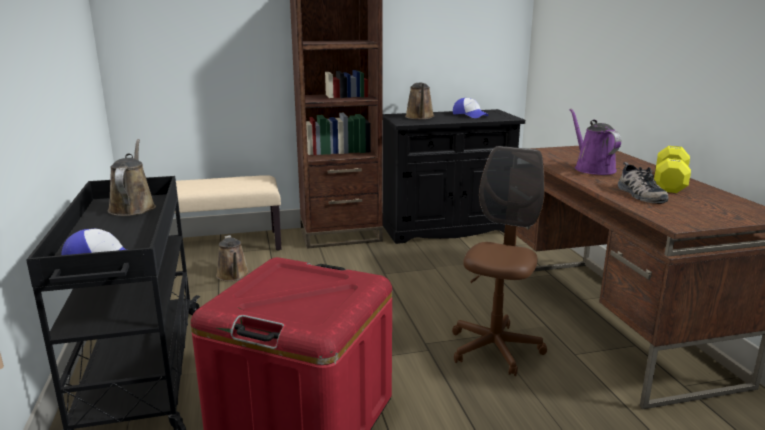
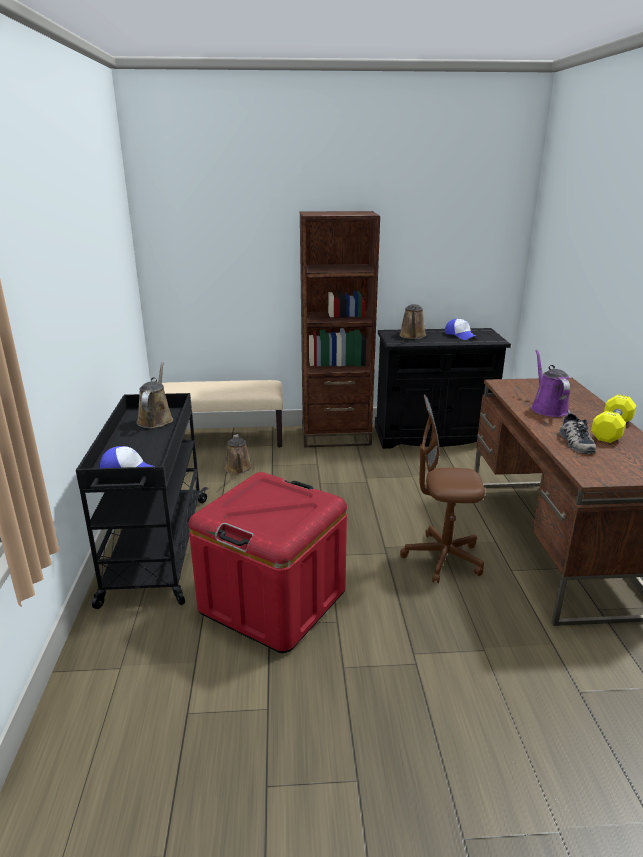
camera: 10 degrees right, 5 degrees up
(495, 349) = (442, 558): brown office chair -> brown office chair turned 120 degrees counterclockwise

